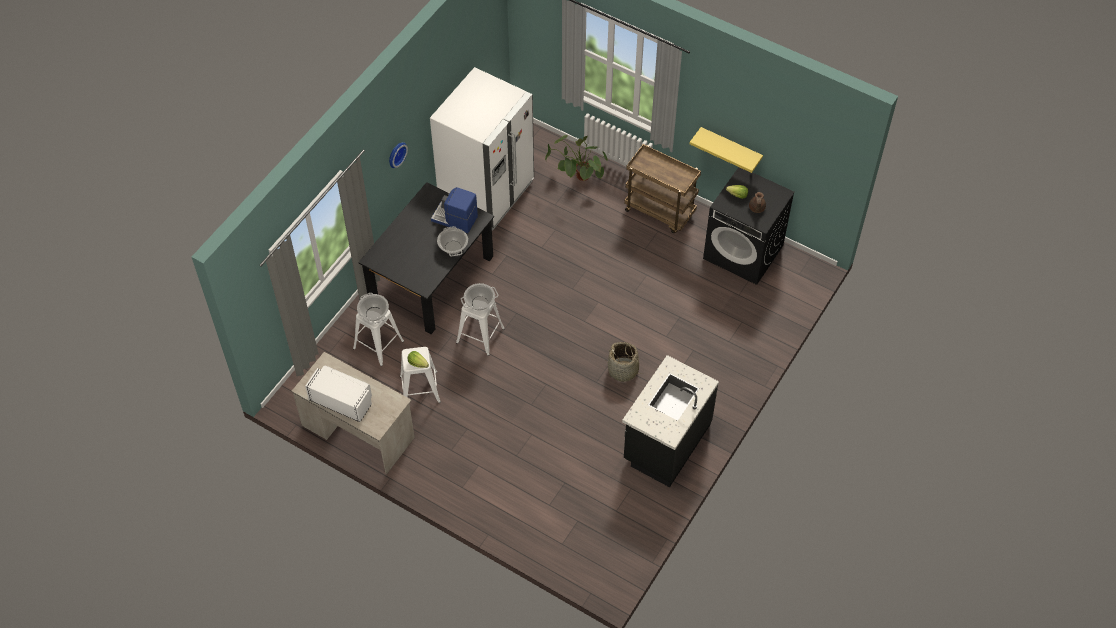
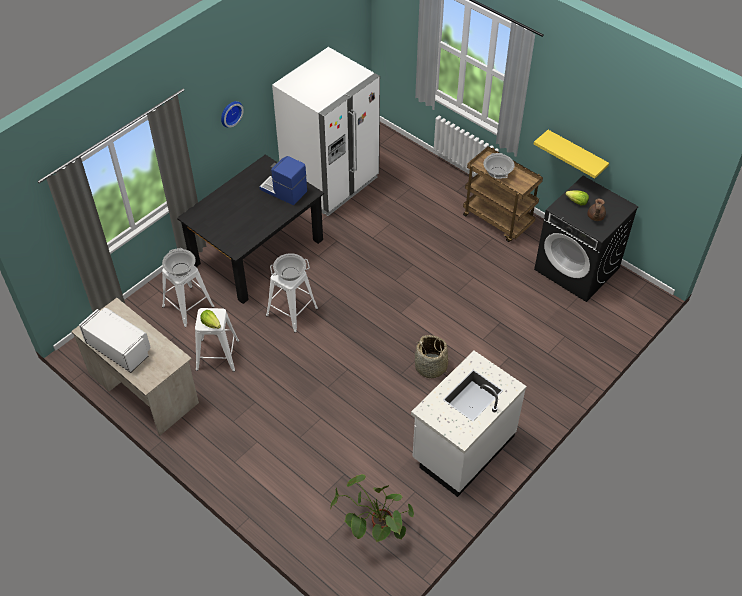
camera: 10 degrees right, 5 degrees down
(453, 247) = (275, 216): cooking pot -> cooking pot (497, 173)
(577, 179) = (421, 181): potted plant -> potted plant (373, 529)
(666, 442) = (462, 448): black counter -> white counter

